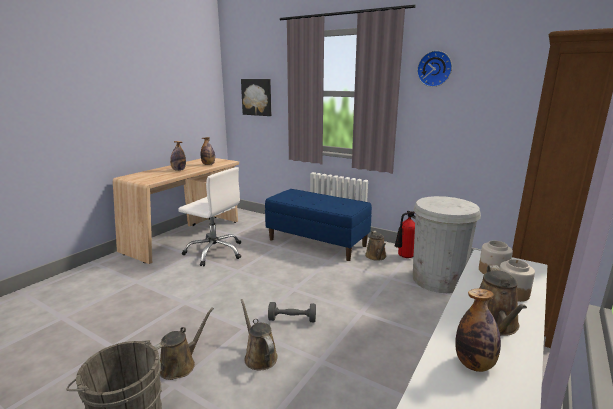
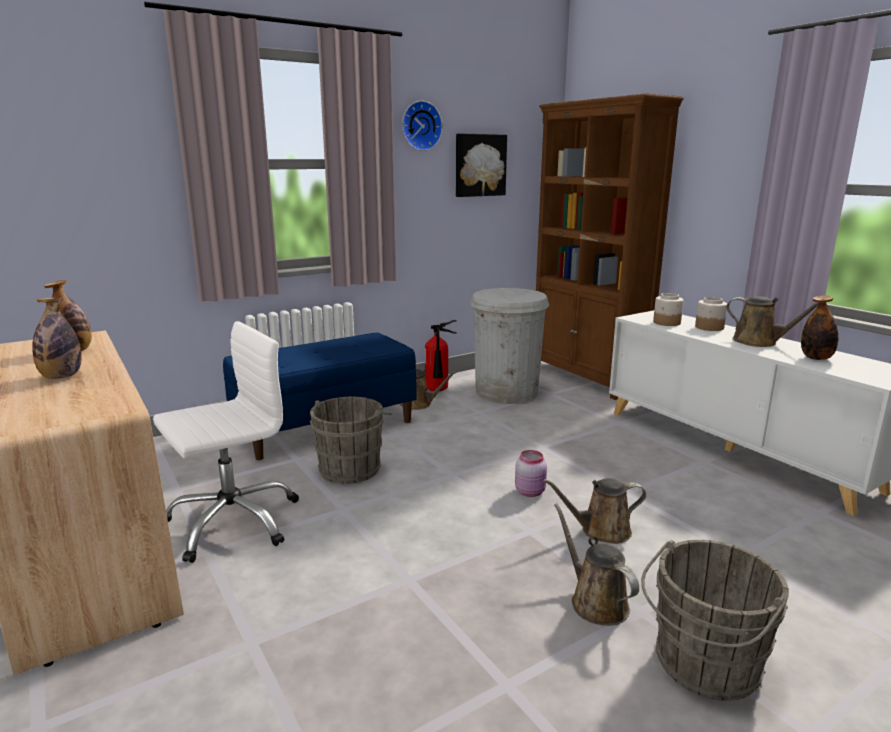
camera: 65 degrees left, 0 degrees up
(257, 97) = (70, 177): picture -> picture (479, 165)
(279, 261) = (352, 467): none -> grey bucket
(292, 319) = (530, 492): grey dumbbell -> pink jar

